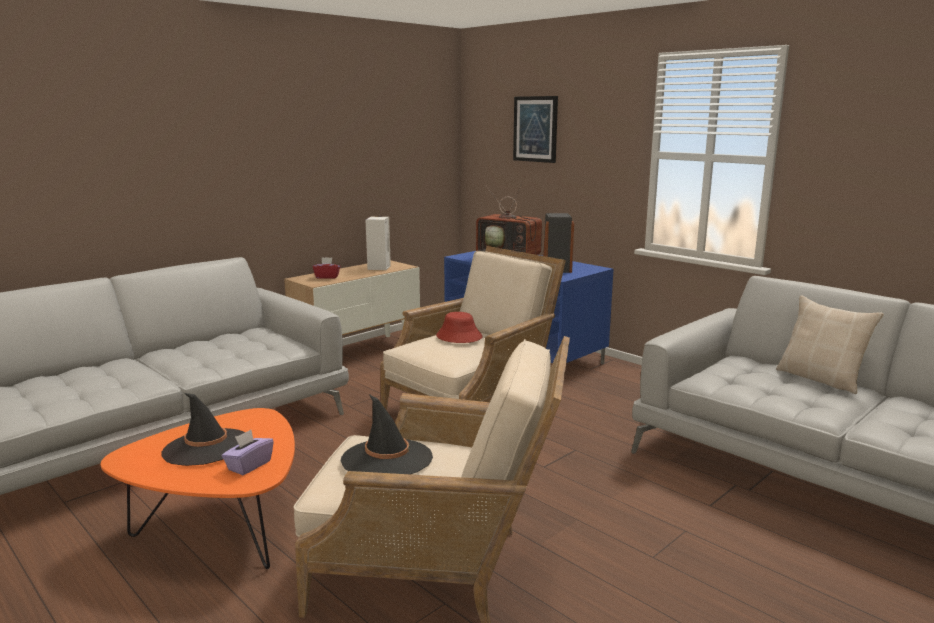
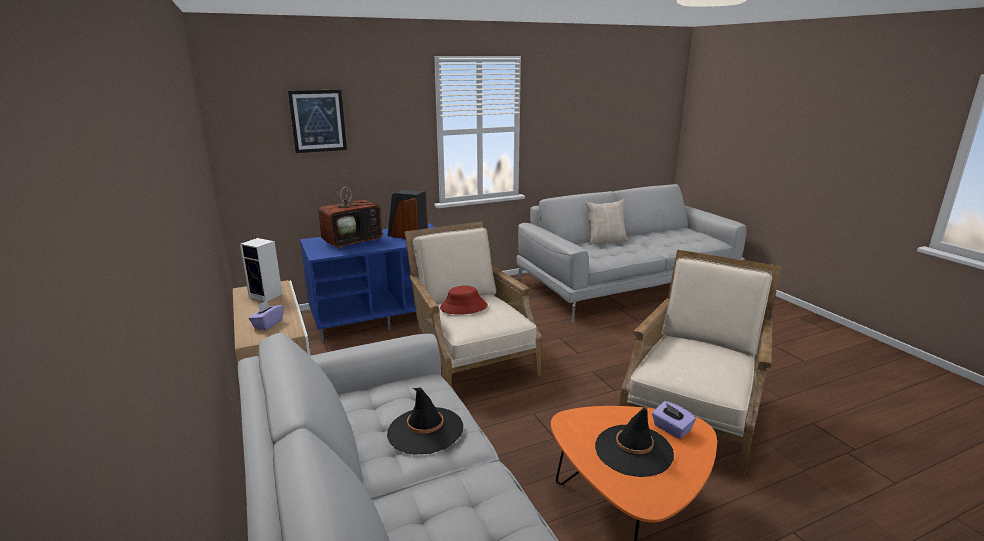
camera: 70 degrees left, 5 degrees up
(327, 277) = (268, 324): red tissue box -> purple tissue box
(387, 459) = (691, 364): black hat -> black hat (425, 430)

